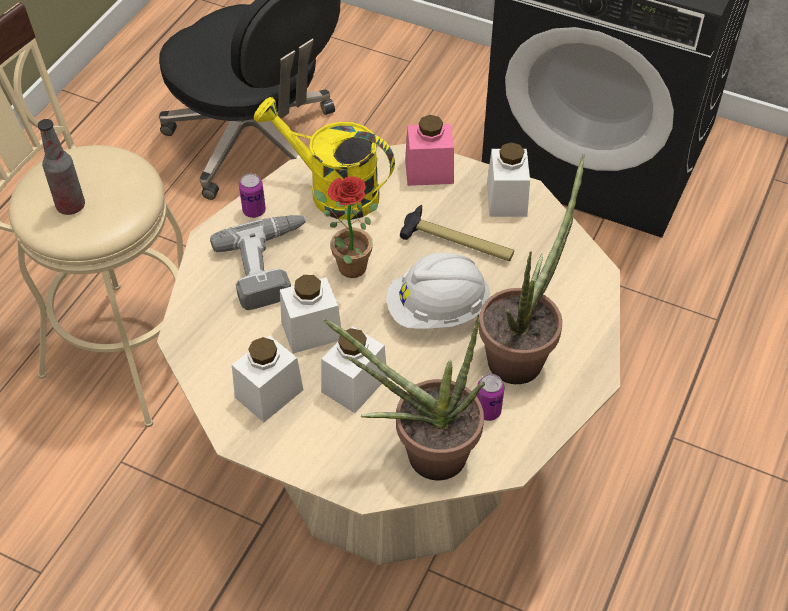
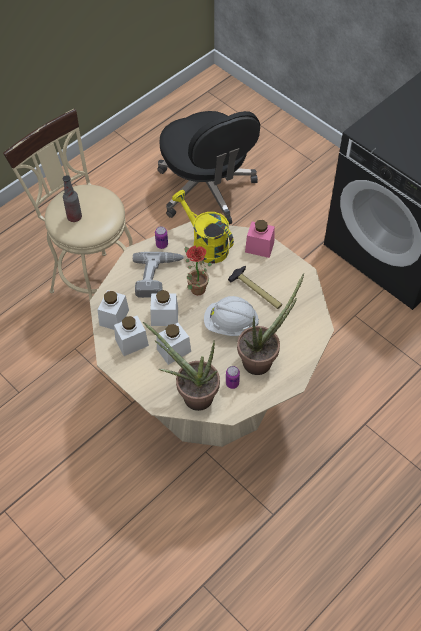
camera: 20 degrees right, 5 degrees up
(506, 199) = (293, 274): white jar -> white jar (114, 317)

